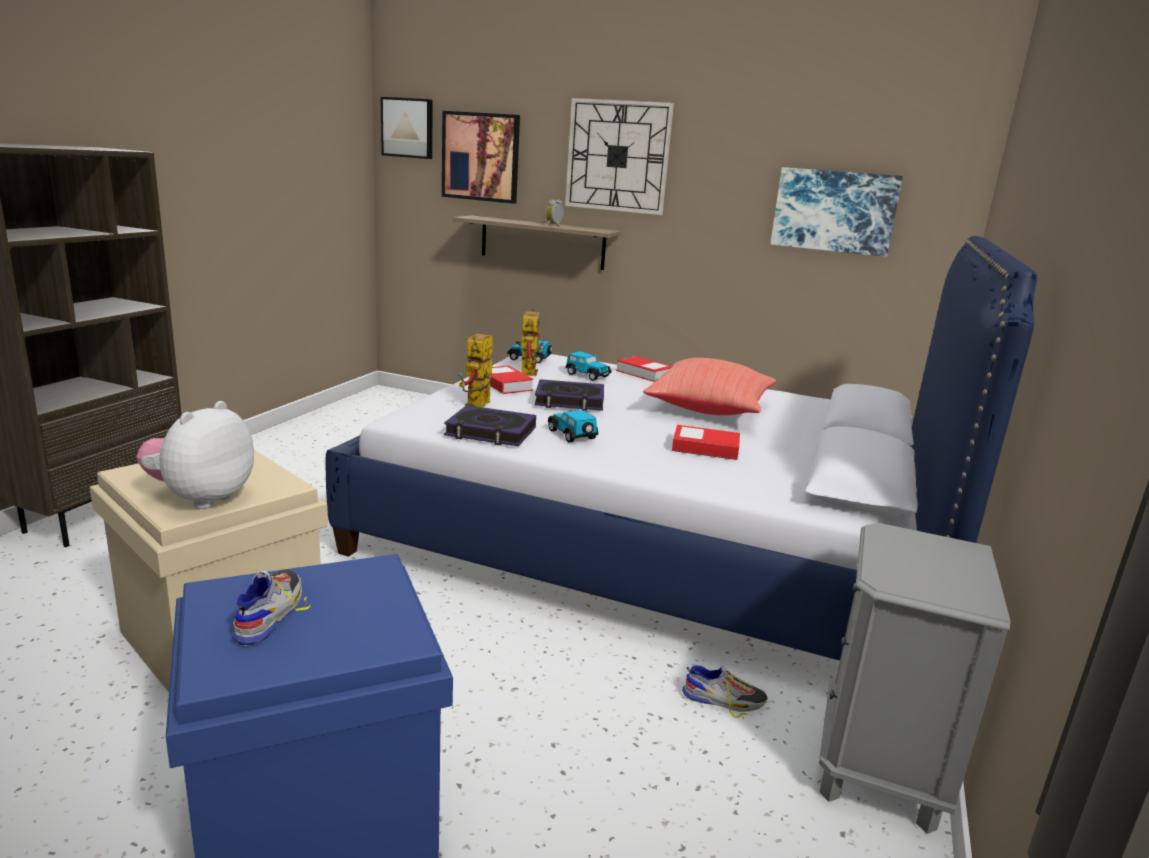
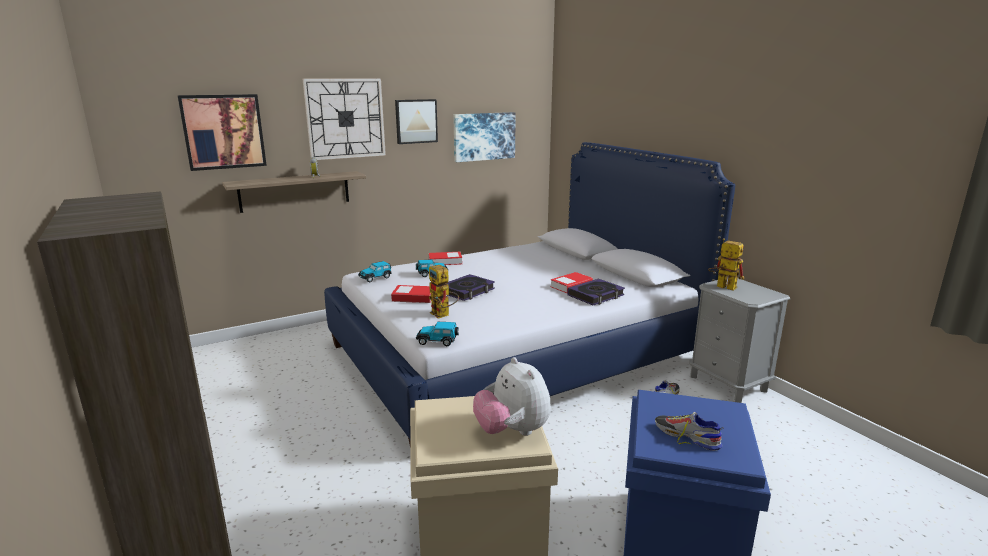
camera: 50 degrees left, 0 degrees up
(408, 128) = (135, 113): picture -> picture (416, 121)
(490, 432) = (492, 324): book -> book (596, 296)
(527, 371) = (396, 285): toy robot -> toy robot (721, 286)
(572, 435) = (520, 306): toy car -> toy car (438, 341)
(710, 410) = (521, 268): red pillow -> none

